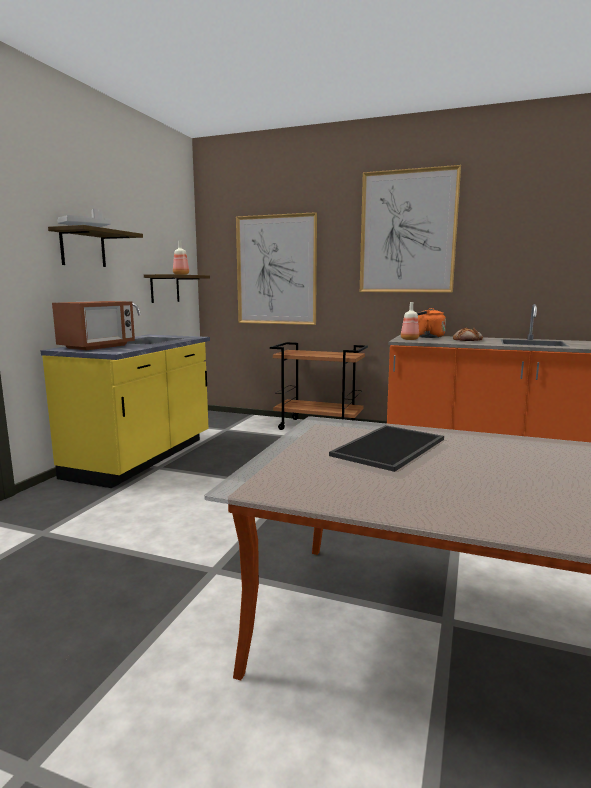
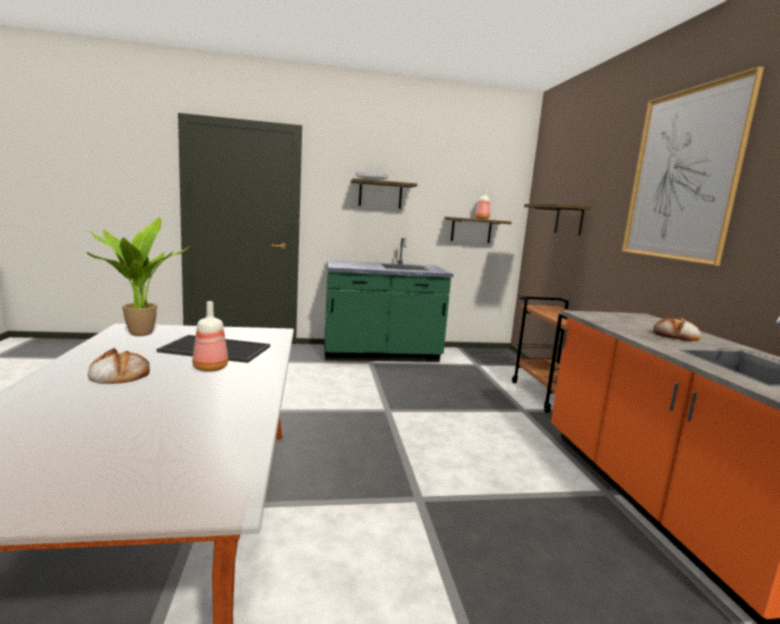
camera: 60 degrees right, 0 degrees up
(97, 347) = (354, 263): microwave -> none
(142, 458) = (381, 355): yellow counter -> green counter
(276, 270) = (569, 220): picture -> shelf
(288, 479) = (138, 333): none -> potted plant
(409, 339) = (601, 315): bottle -> bottle (209, 368)
(427, 337) = (651, 321): orange kettle -> none
(487, 489) = (119, 374): none -> bread

